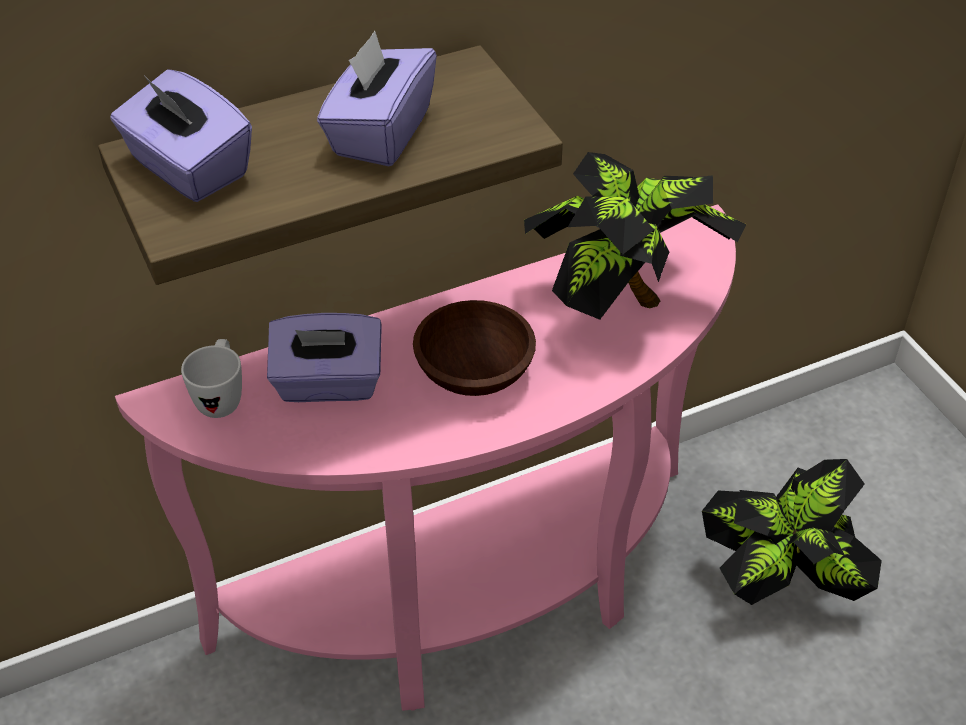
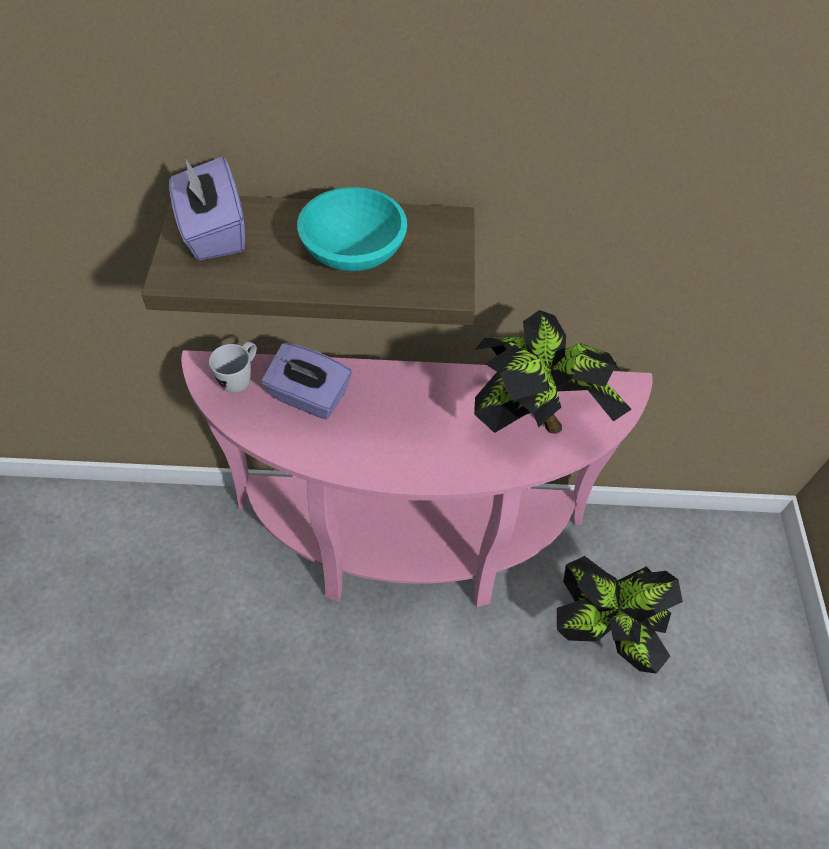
camera: 25 degrees right, 10 degrees up
(380, 133) = (353, 253): purple tissue box -> turquoise bowl
(475, 371) = (405, 428): brown bowl -> none

